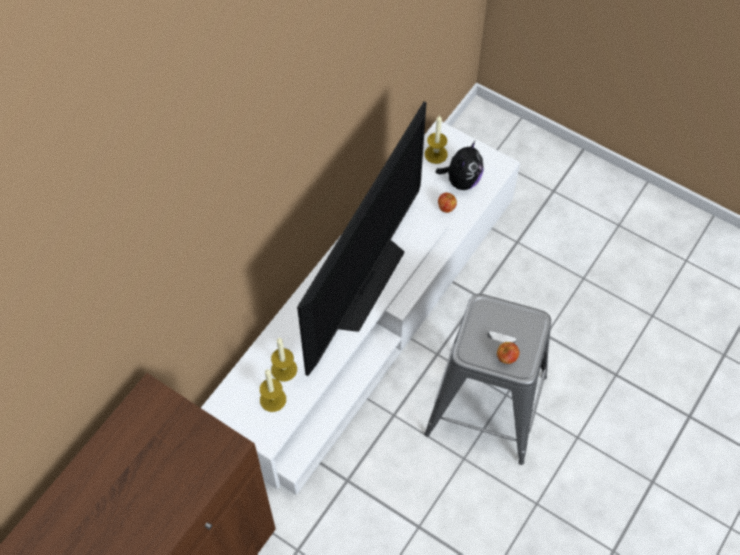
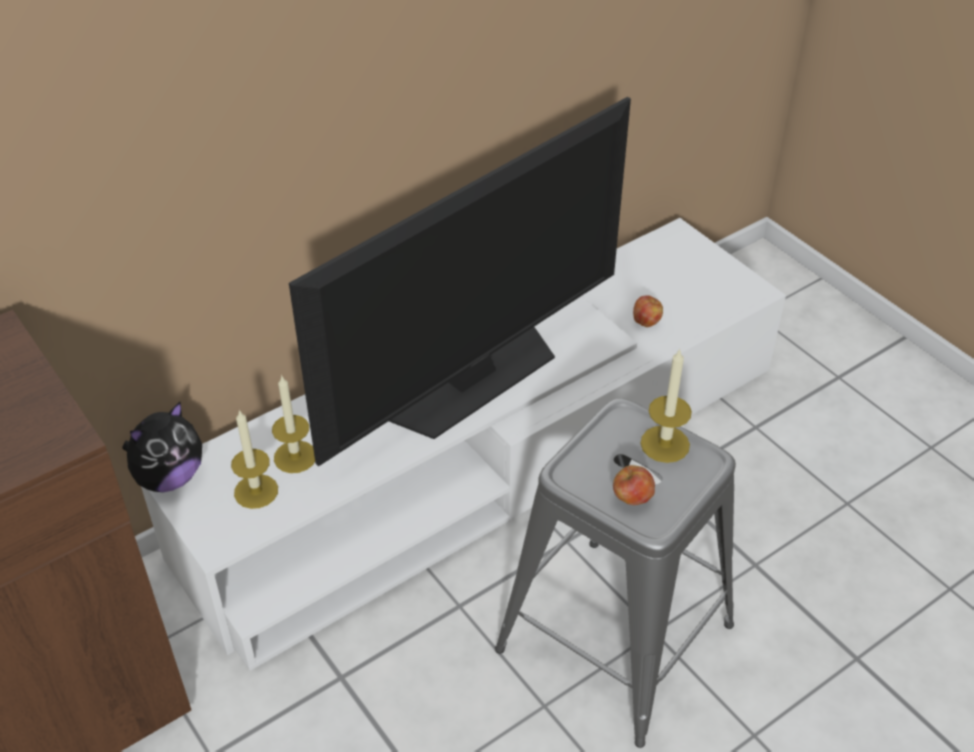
camera: 20 degrees right, 15 degrees down
(436, 154) = (659, 256): candle -> candle (665, 444)
(461, 180) = (684, 296): plush toy -> plush toy (169, 477)

